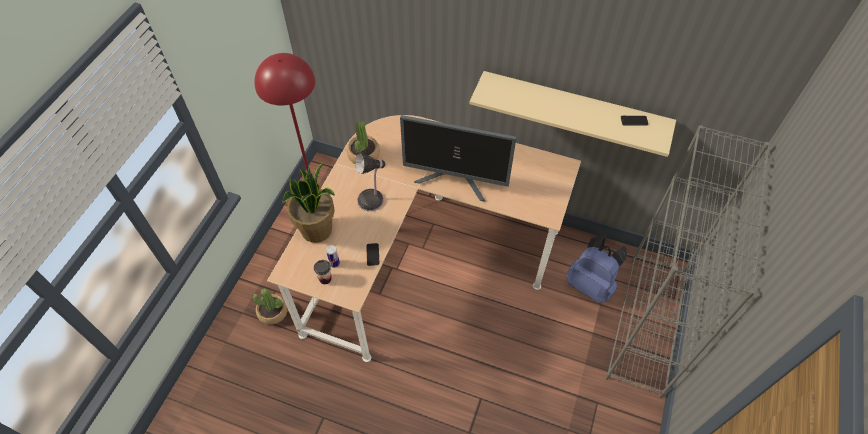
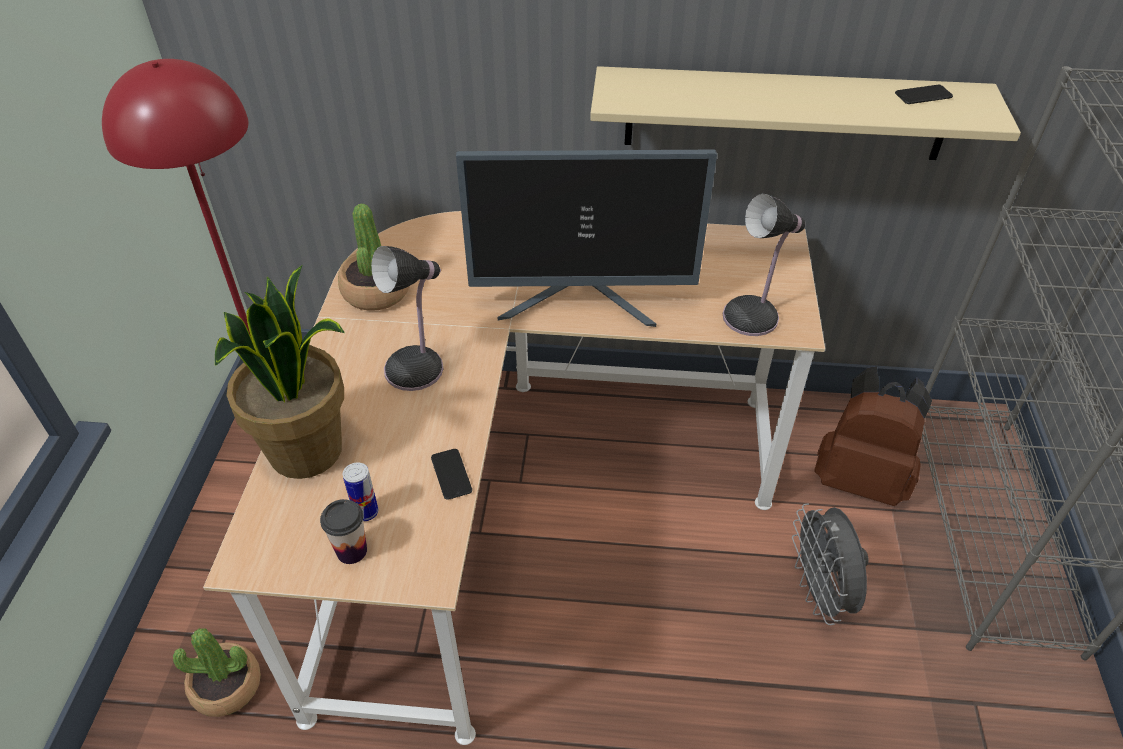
camera: 15 degrees left, 10 degrees down
(533, 205) = (754, 316): none -> table lamp
(546, 335) = (820, 592): none -> grey fan
(591, 284) = (860, 478): blue backpack -> brown backpack

